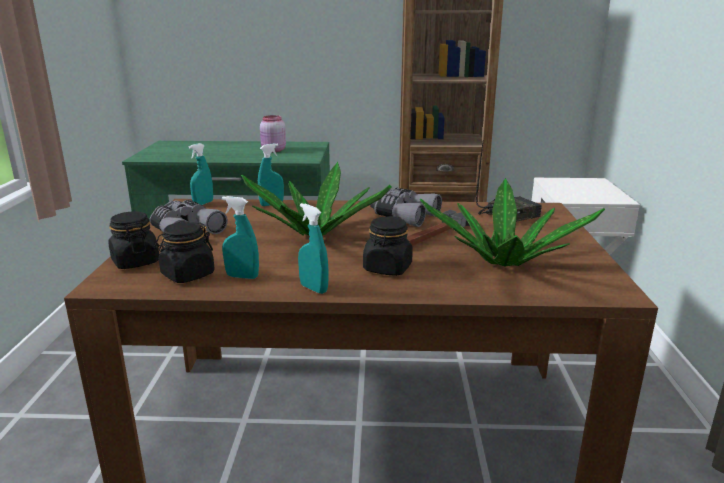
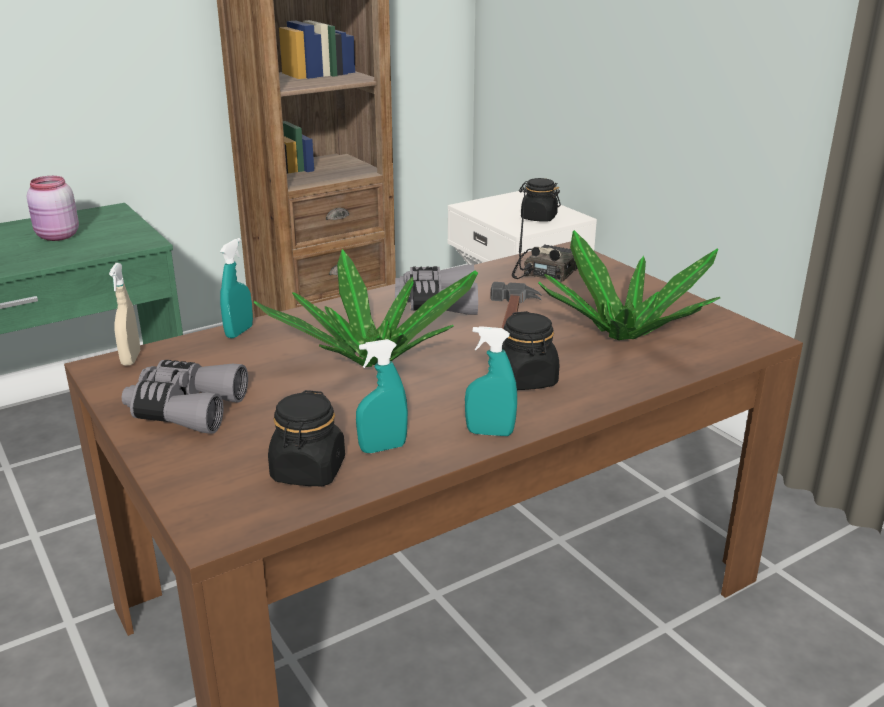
camera: 35 degrees left, 5 degrees up
(135, 261) = (198, 480): black jar -> black jar (538, 218)
(203, 203) = (131, 359): turquoise spray bottle -> beige spray bottle

